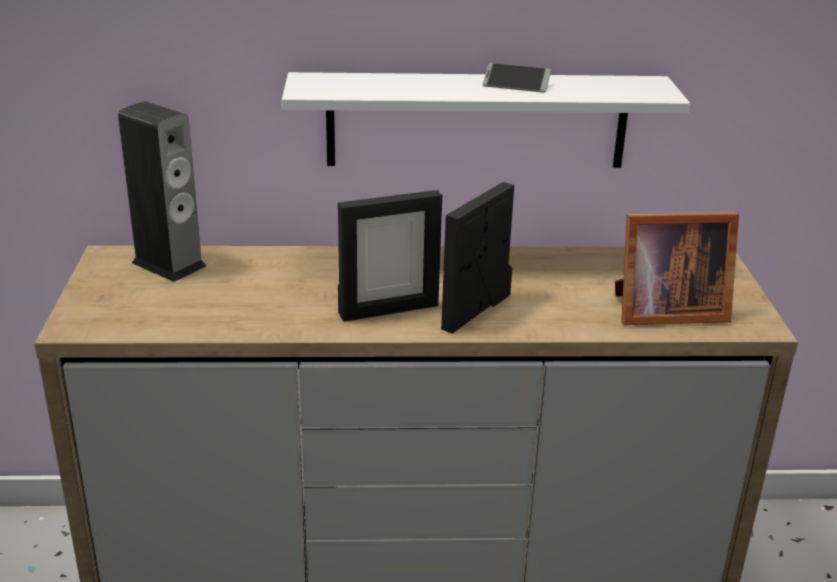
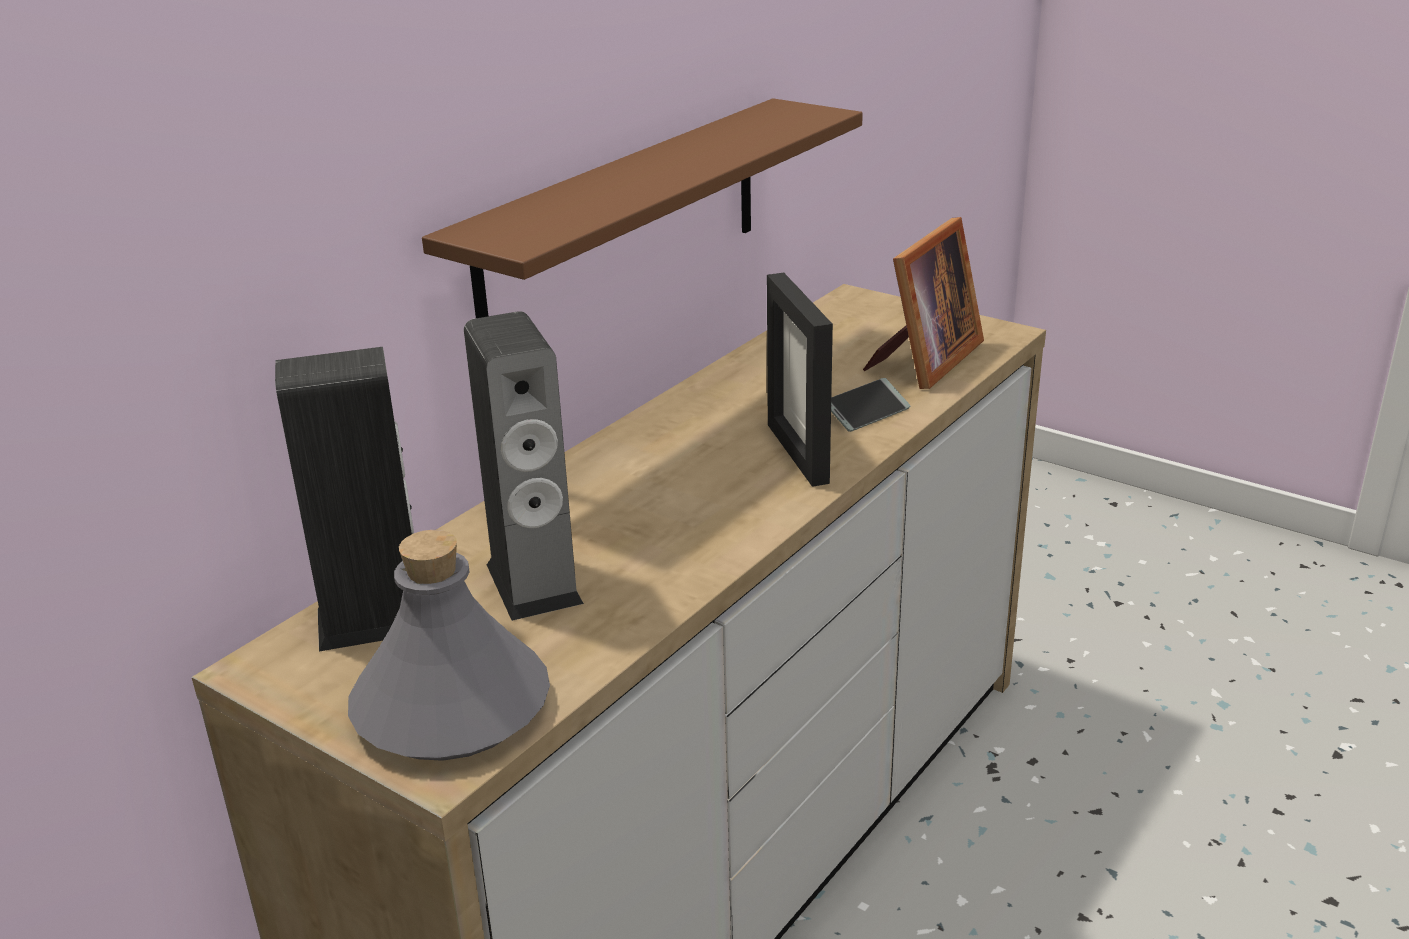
camera: 50 degrees left, 0 degrees up
(115, 311) = (450, 709): none -> grey bottle
(242, 289) = (533, 583): none -> speaker
(388, 309) = (726, 501): picture frame -> none
(477, 120) = (624, 225): white shelf -> brown shelf
(516, 85) = (691, 153): phone -> phone (867, 413)

